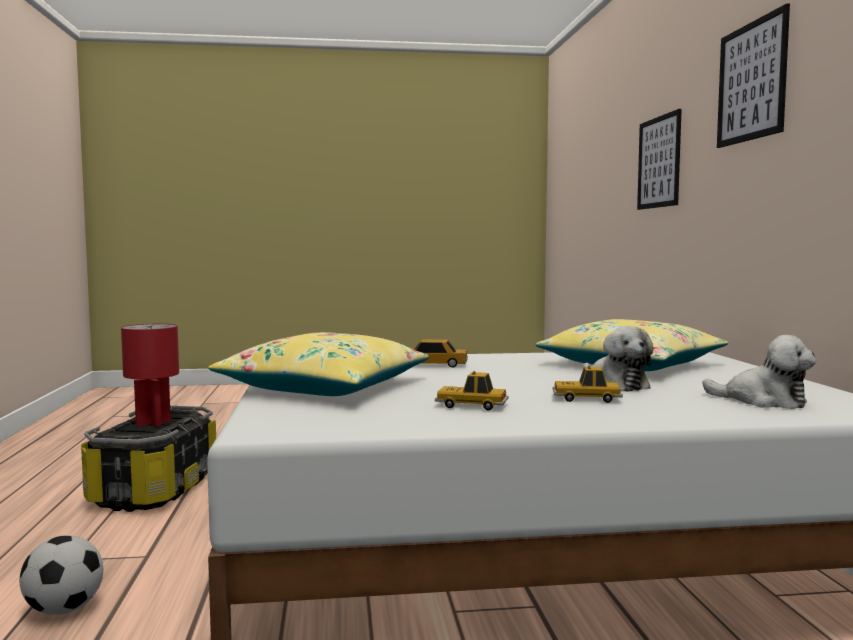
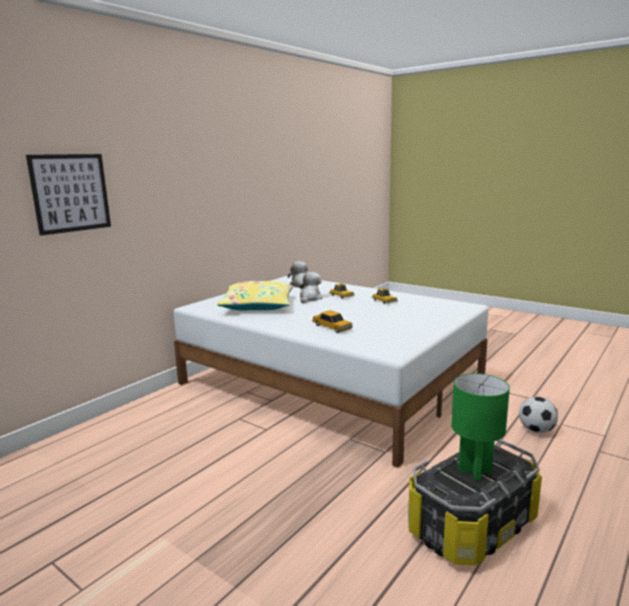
camera: 135 degrees left, 10 degrees up
(152, 423) = (475, 471): red table lamp -> green table lamp
(325, 387) = (415, 321): yellow pillow -> none
(751, 81) = (176, 153): picture -> none

